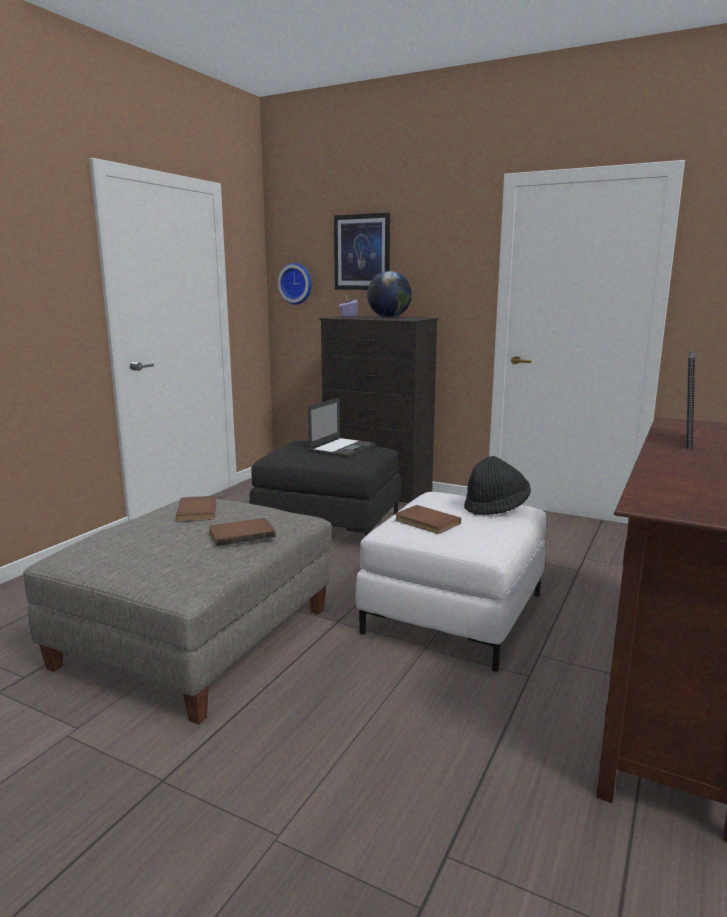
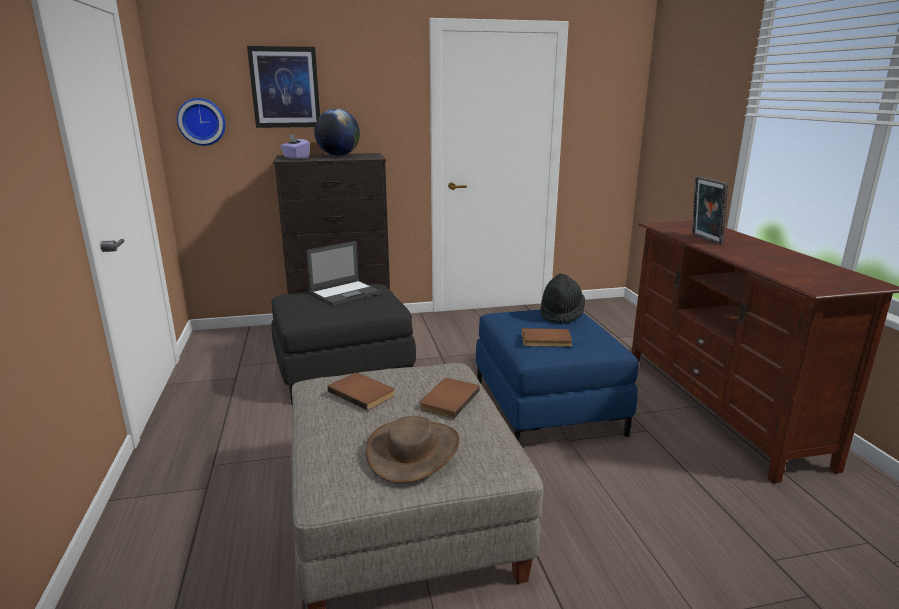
camera: 40 degrees left, 5 degrees up
(147, 554) = (414, 451): none -> brown hat
(342, 448) = (346, 293): laptop -> laptop turned 60 degrees clockwise
(454, 613) = (546, 407): white ottoman -> blue ottoman

